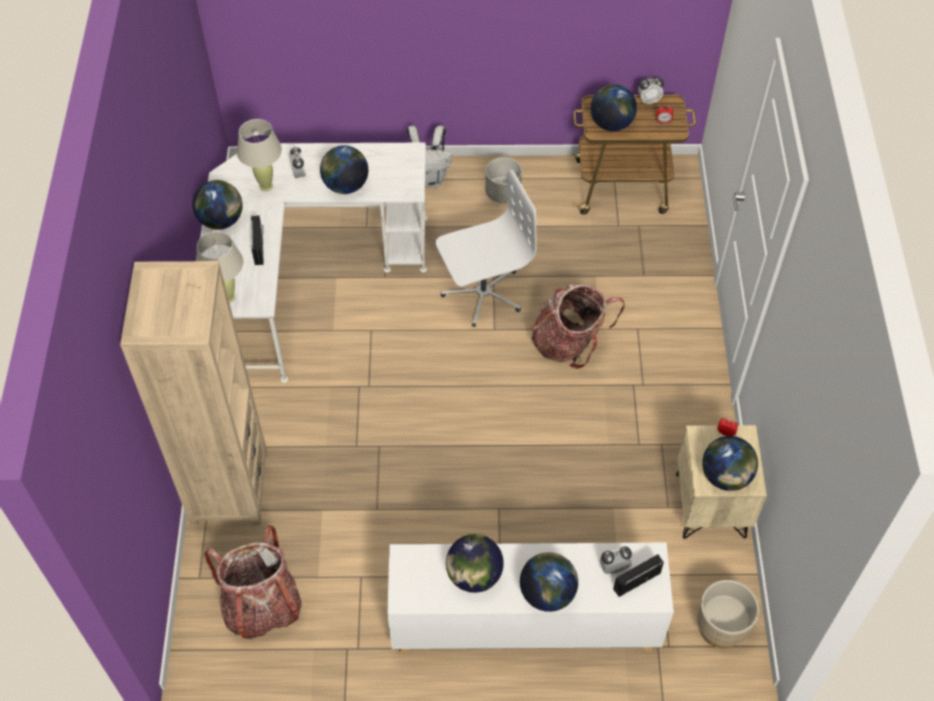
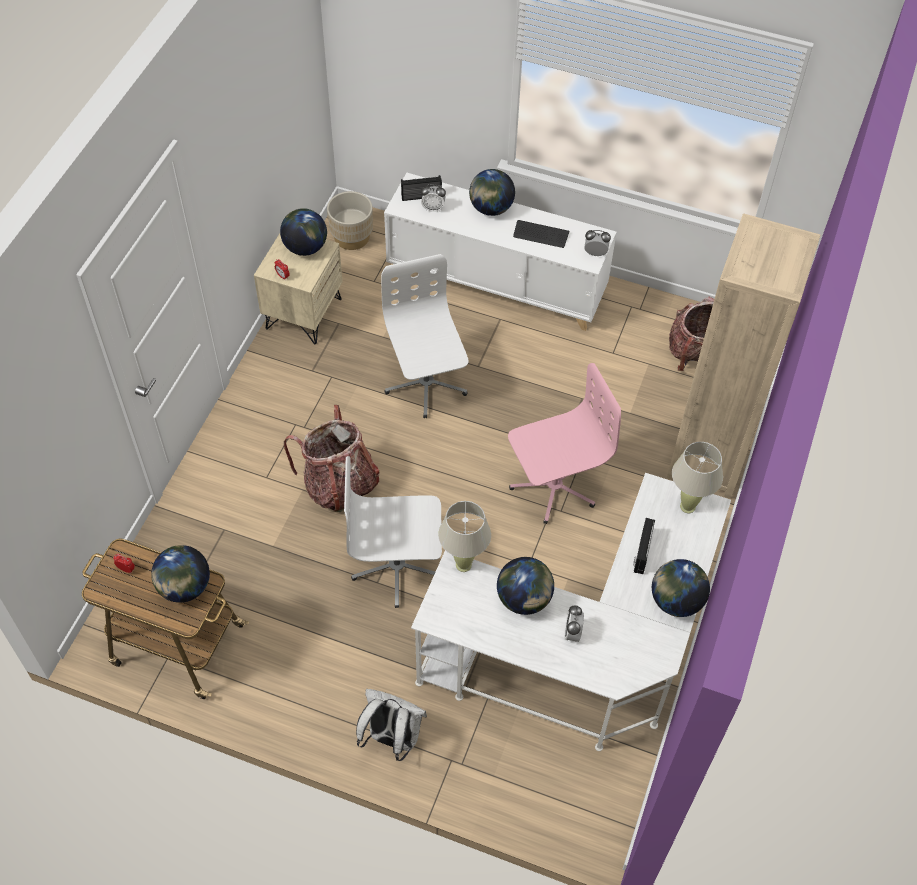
camera: 160 degrees left, 0 degrees up
(266, 186) = (614, 630): beige table lamp -> beige table lamp (463, 564)
(374, 407) = (553, 486): none -> pink office chair
(474, 575) = (541, 235): globe -> keyboard
(503, 193) = (313, 685): grey planter -> none
(542, 469) = (425, 384): none -> white office chair
(649, 100) = (122, 602): alarm clock -> alarm clock (595, 253)

